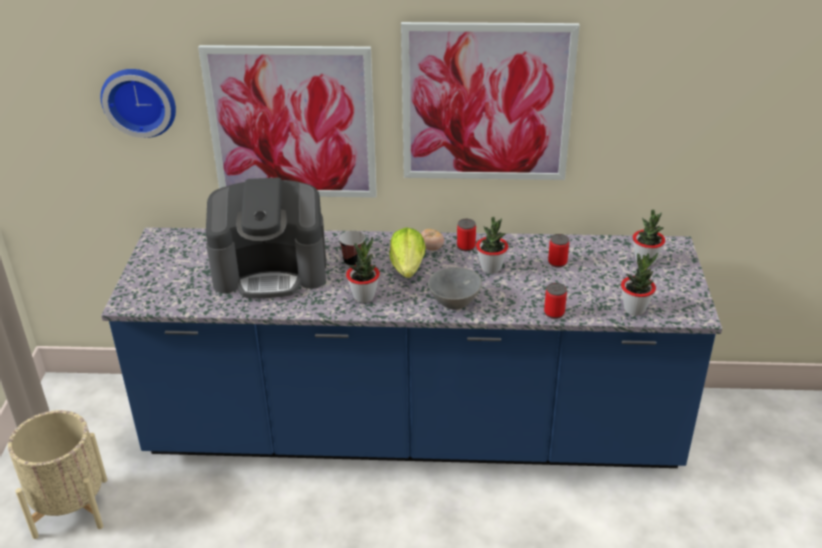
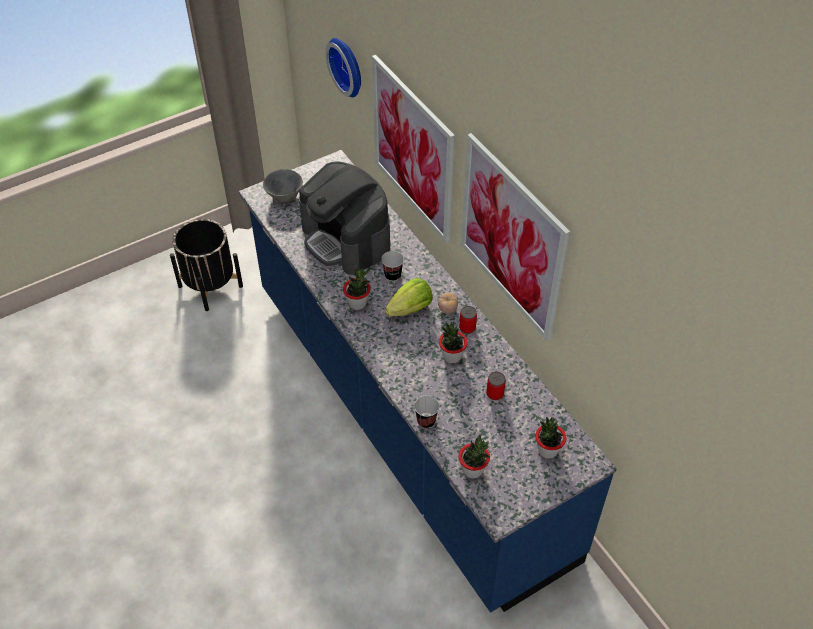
camera: 55 degrees right, 15 degrees up
(71, 507) = (210, 286): beige planter -> black planter
(453, 301) = (392, 355): grey bowl -> grey bowl (285, 195)
(554, 313) = (426, 421): can -> cup

